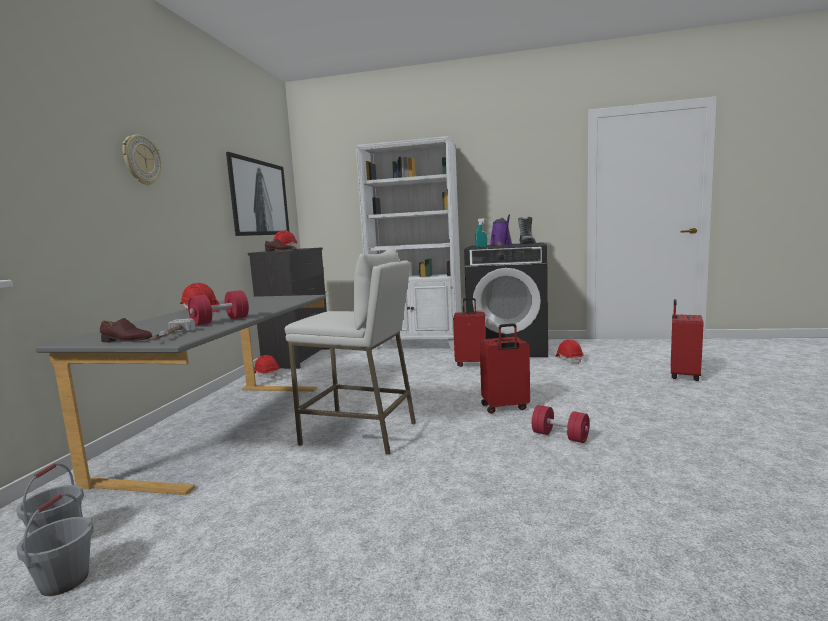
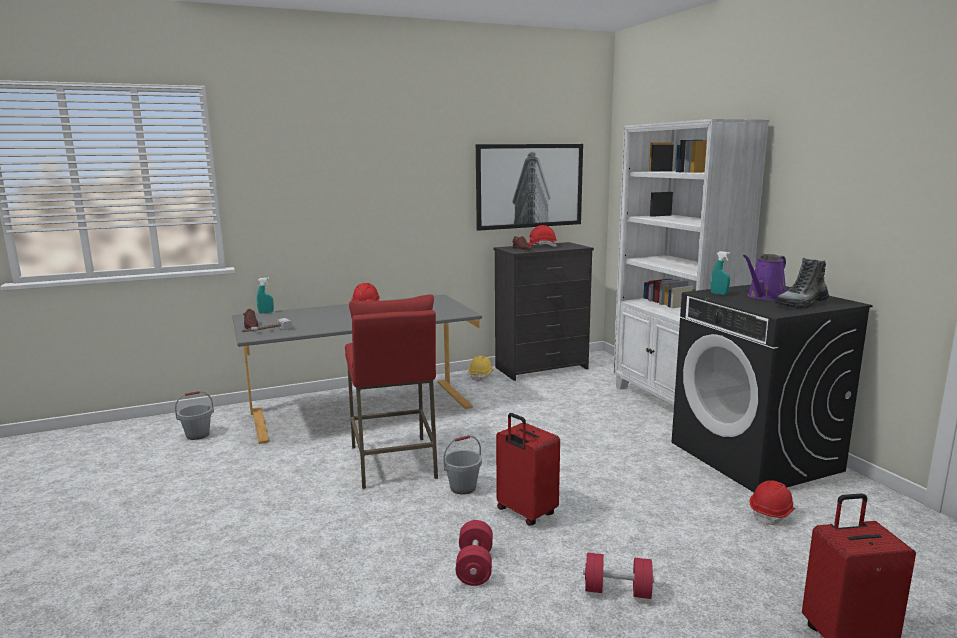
camera: 55 degrees right, 5 degrees up
(64, 581) = (164, 456): grey bucket -> grey bucket (463, 487)
(86, 335) = (266, 312): none -> turquoise spray bottle
(141, 160) = (363, 170): wall clock -> none
(220, 321) = (326, 324): red dumbbell -> red dumbbell (617, 591)
(266, 375) = (481, 376): red hard hat -> yellow hard hat
(360, 433) = (394, 462): white stool -> red stool
(471, 363) = (649, 452): red suitcase -> none

